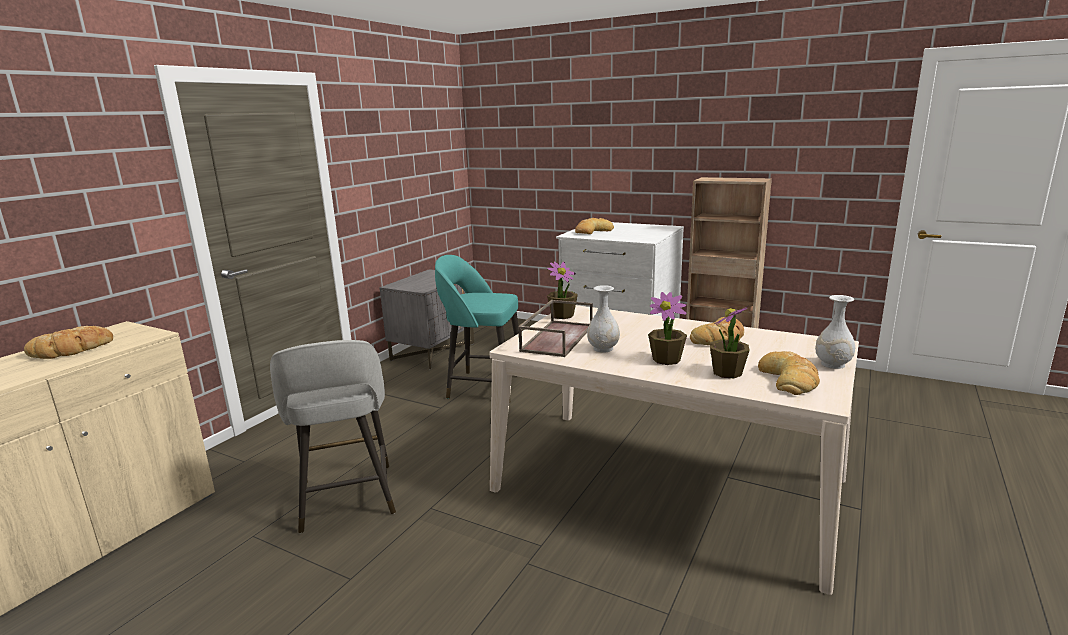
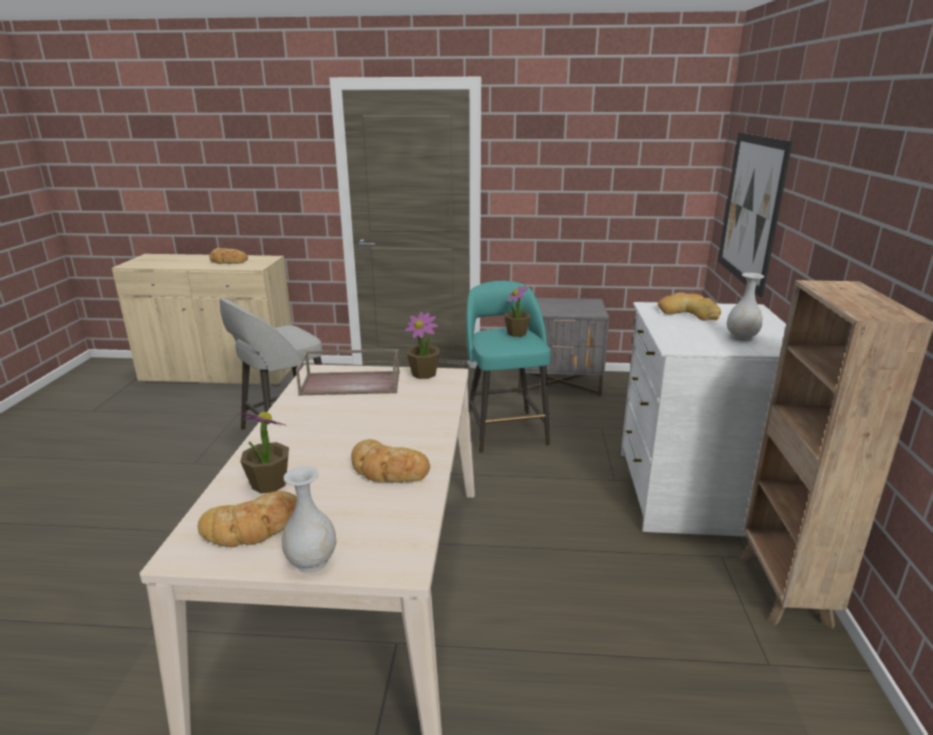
camera: 65 degrees right, 5 degrees up
(537, 169) = (750, 210): none -> picture
(603, 348) = (327, 408): white vase -> white vase (742, 337)
(666, 359) = (302, 444): potted plant -> potted plant (517, 333)

